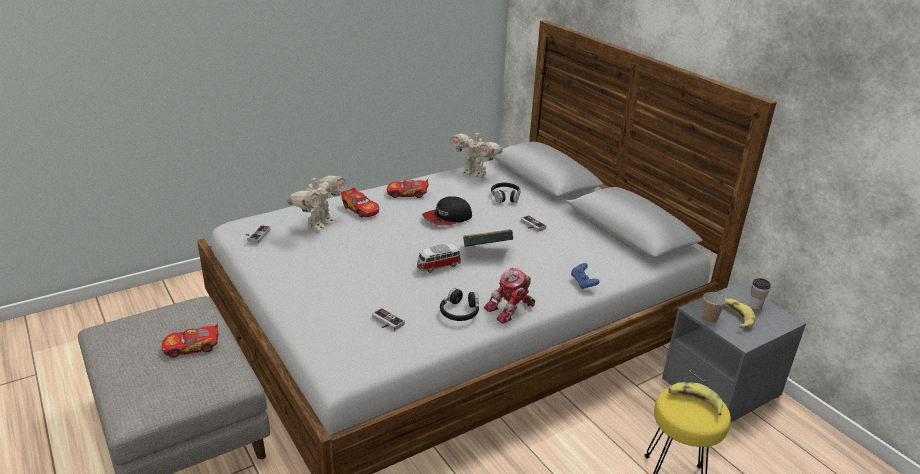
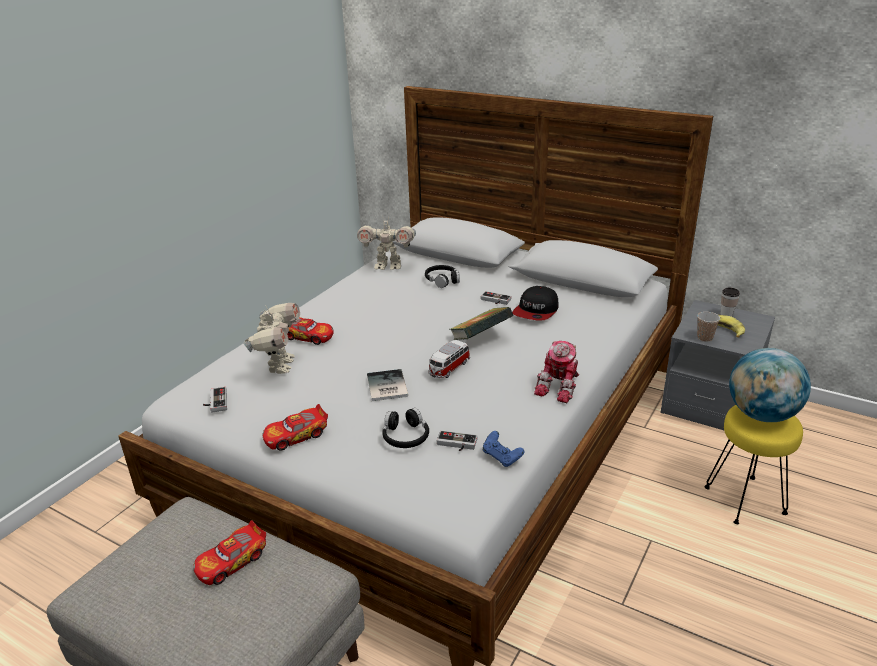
camera: 25 degrees left, 0 degrees up
(378, 264) = (385, 387): none -> book
(407, 193) = (340, 305): toy car -> toy car (296, 435)
(447, 218) = (408, 318): cap -> cap (536, 311)
(460, 312) = (517, 406): black headphones -> black headphones (405, 436)
(583, 283) = (596, 339): blue game controller -> blue game controller (502, 457)
(694, 401) = (761, 415): banana -> globe

